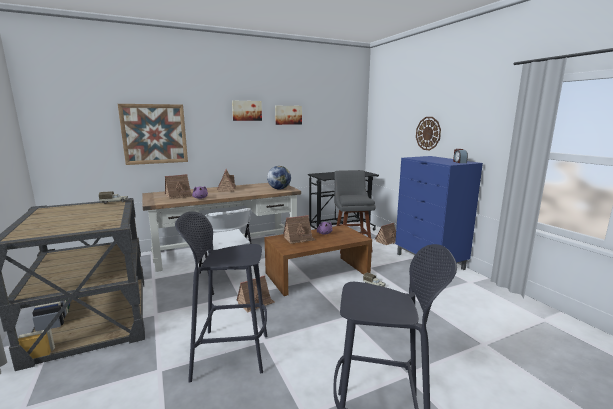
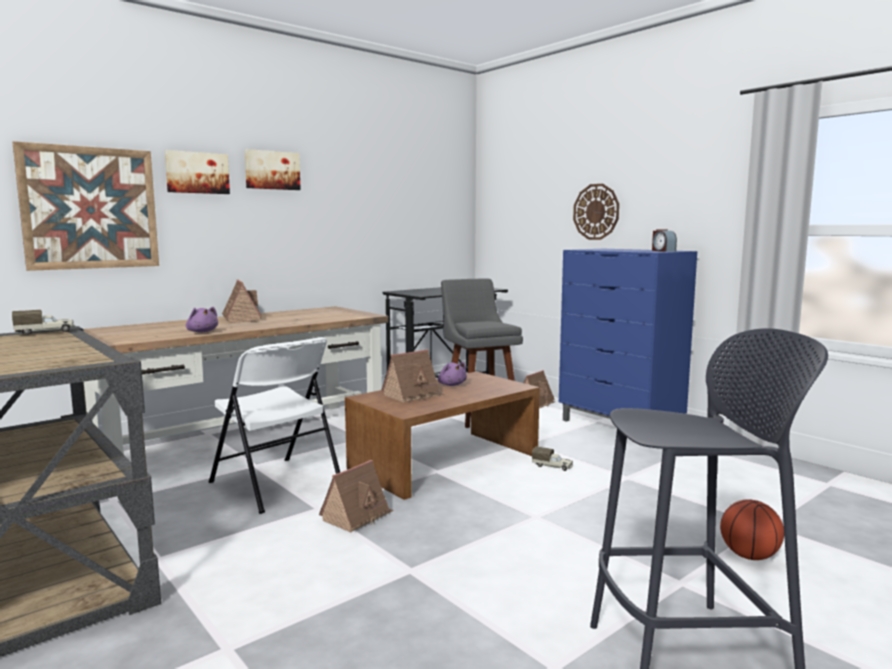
camera: 15 degrees left, 5 degrees down
(179, 196) = (153, 331): toy house -> none
(229, 353) = (356, 600): grey stool -> none
(279, 189) = (345, 315): globe -> none
(288, 115) = (345, 182): picture -> picture (197, 173)
(459, 364) = (749, 556): none -> basketball

